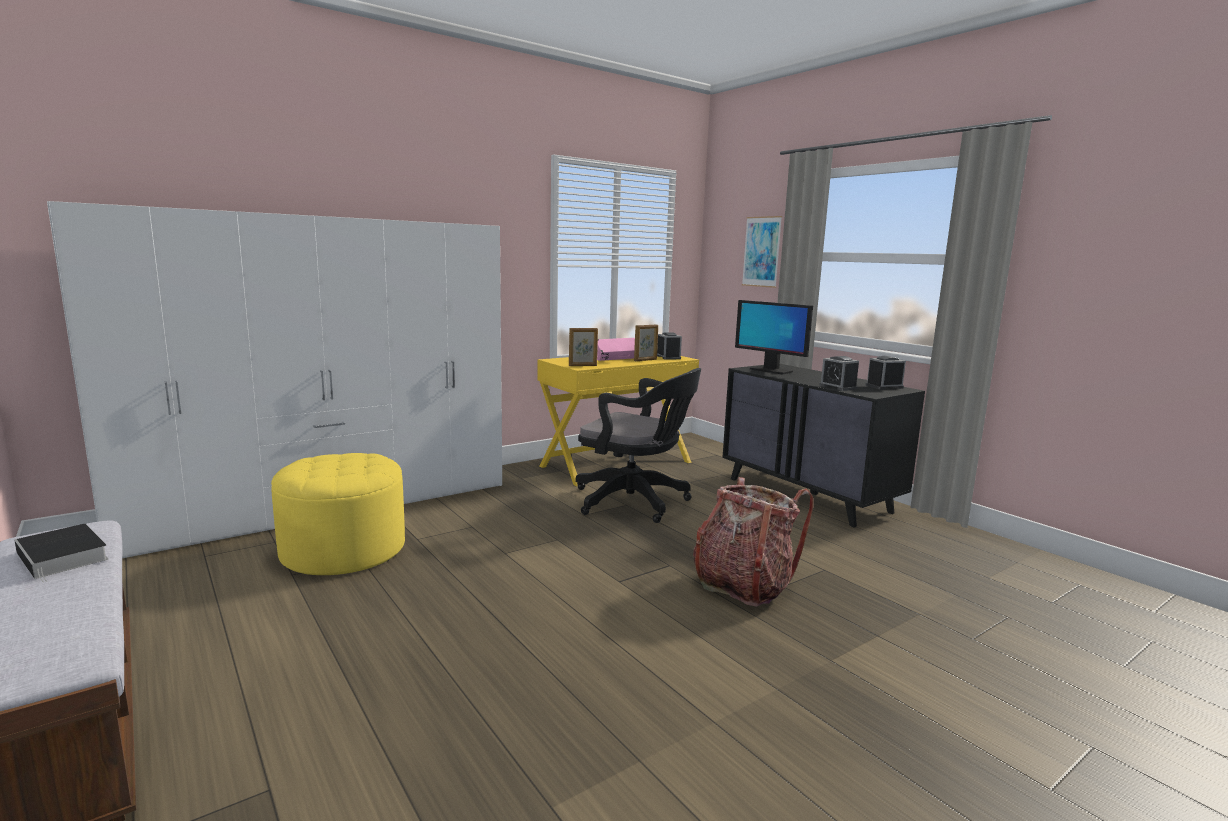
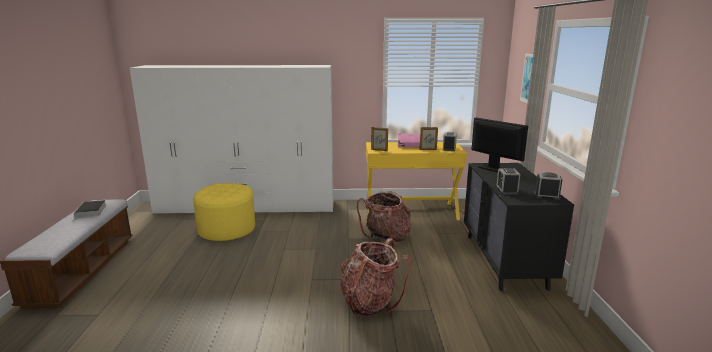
camera: 35 degrees right, 5 degrees up
(636, 502) = (386, 238): black office chair -> backpack
(770, 370) = (493, 169): monitor -> monitor turned 150 degrees clockwise

